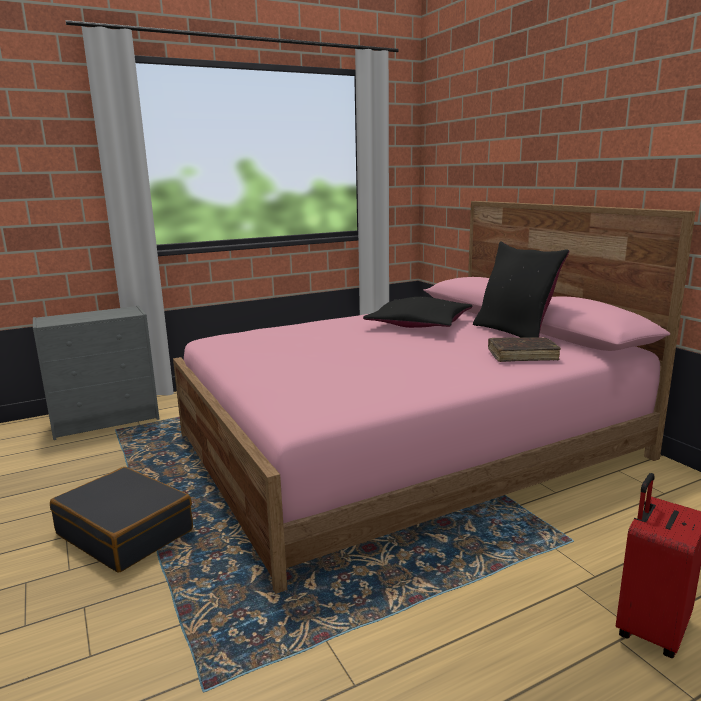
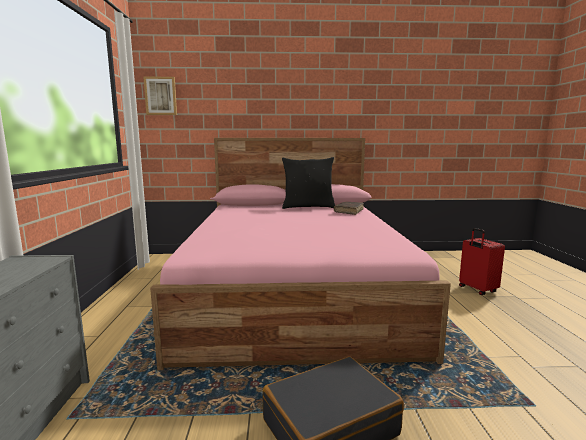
camera: 65 degrees left, 5 degrees down
(419, 324) = (263, 214): black pillow -> none
(437, 141) = (160, 96): none -> picture

